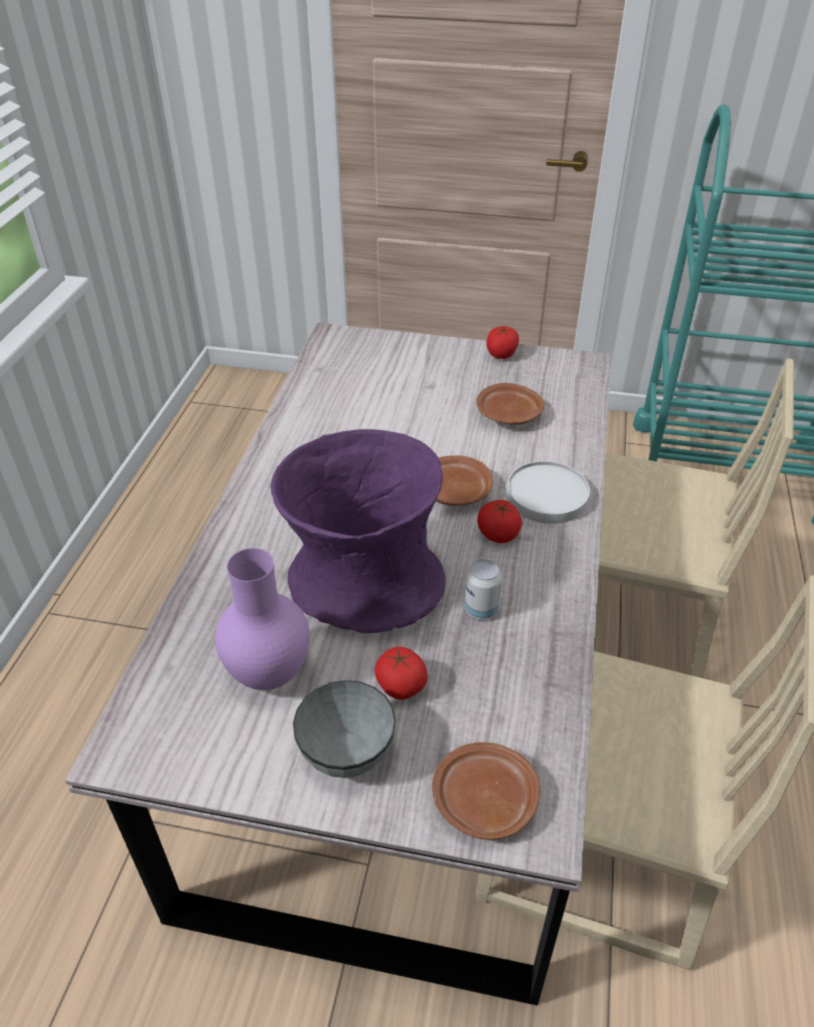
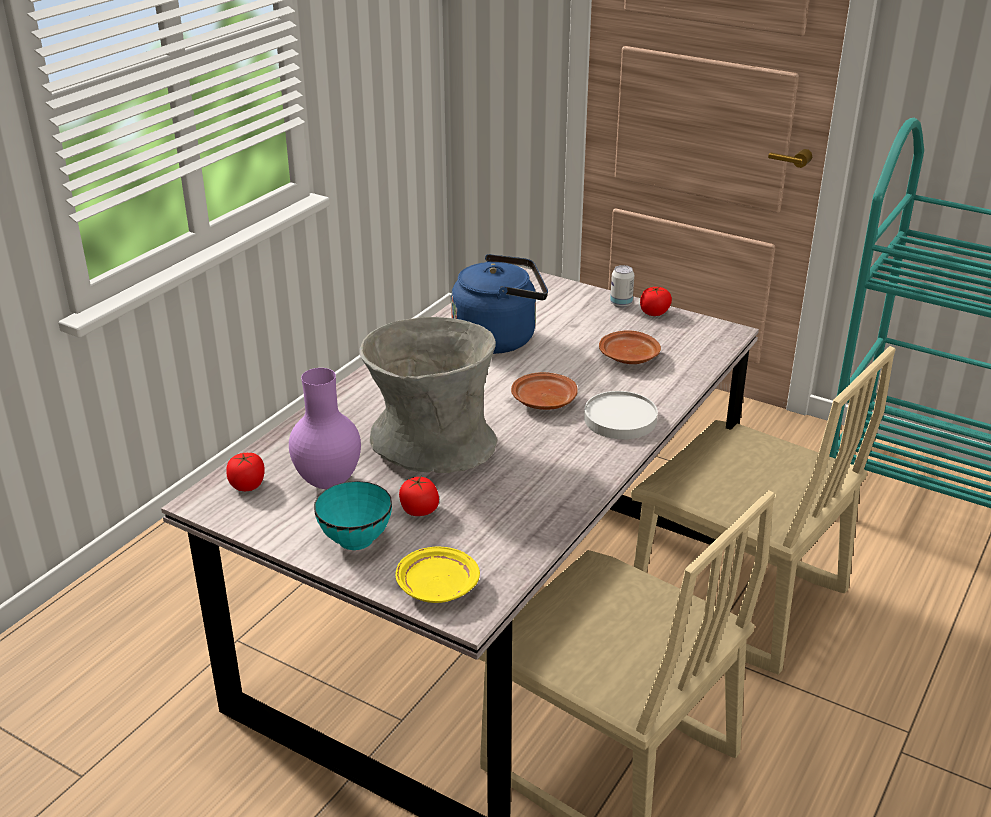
camera: 20 degrees right, 10 degrees down
(348, 754) = (356, 538): grey bowl -> turquoise bowl
(361, 419) = (499, 338): none -> blue kettle
(365, 583) = (432, 444): purple vase -> grey vase
(481, 610) = (512, 480): can -> can (621, 304)
(483, 800) = (436, 586): brown plate -> yellow plate
(498, 534) = (560, 436): tomato -> tomato (247, 485)

